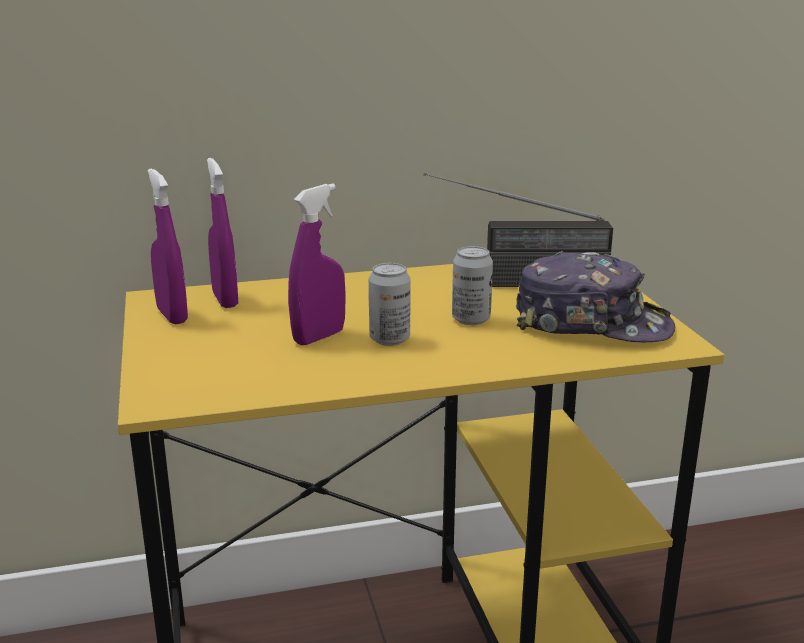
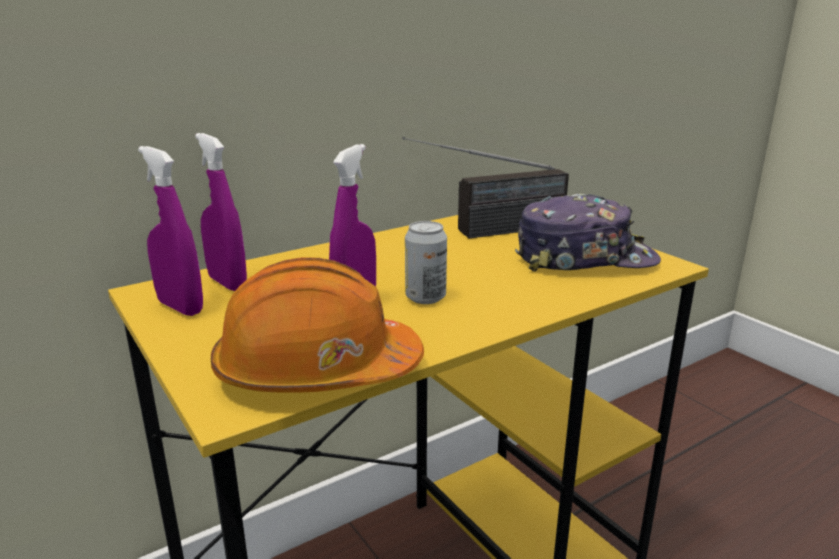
camera: 20 degrees left, 0 degrees up
(242, 385) = (316, 370): none -> orange hard hat
(471, 319) = (481, 268): can -> none

